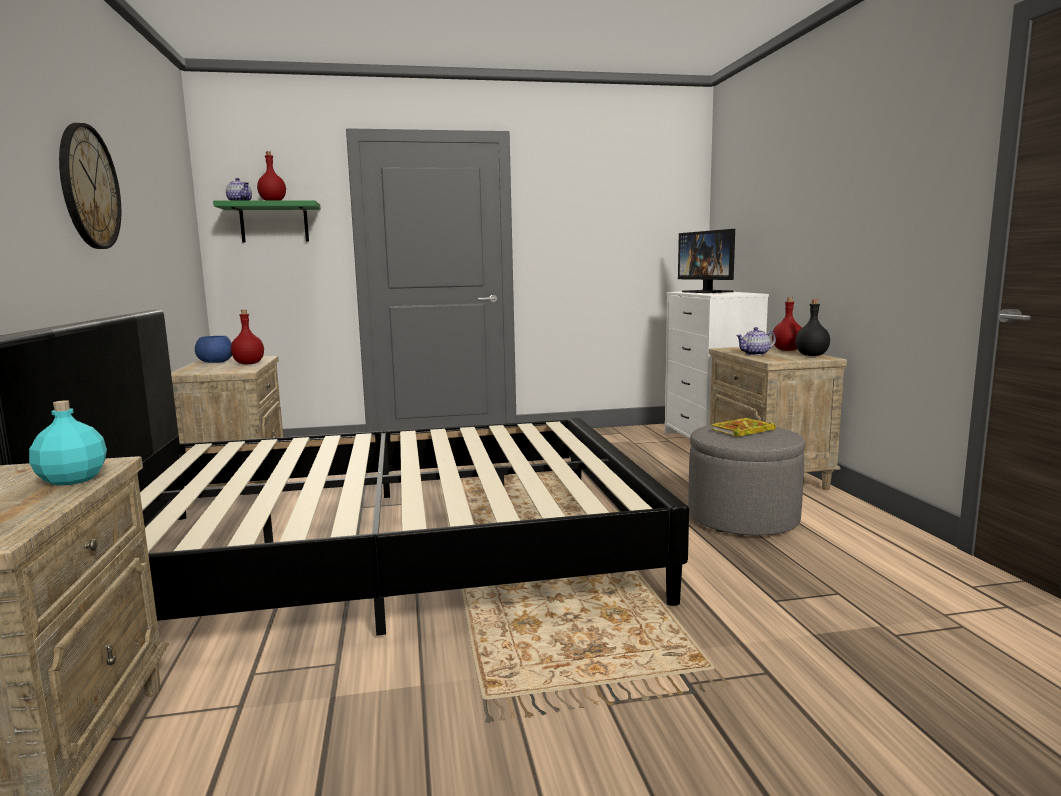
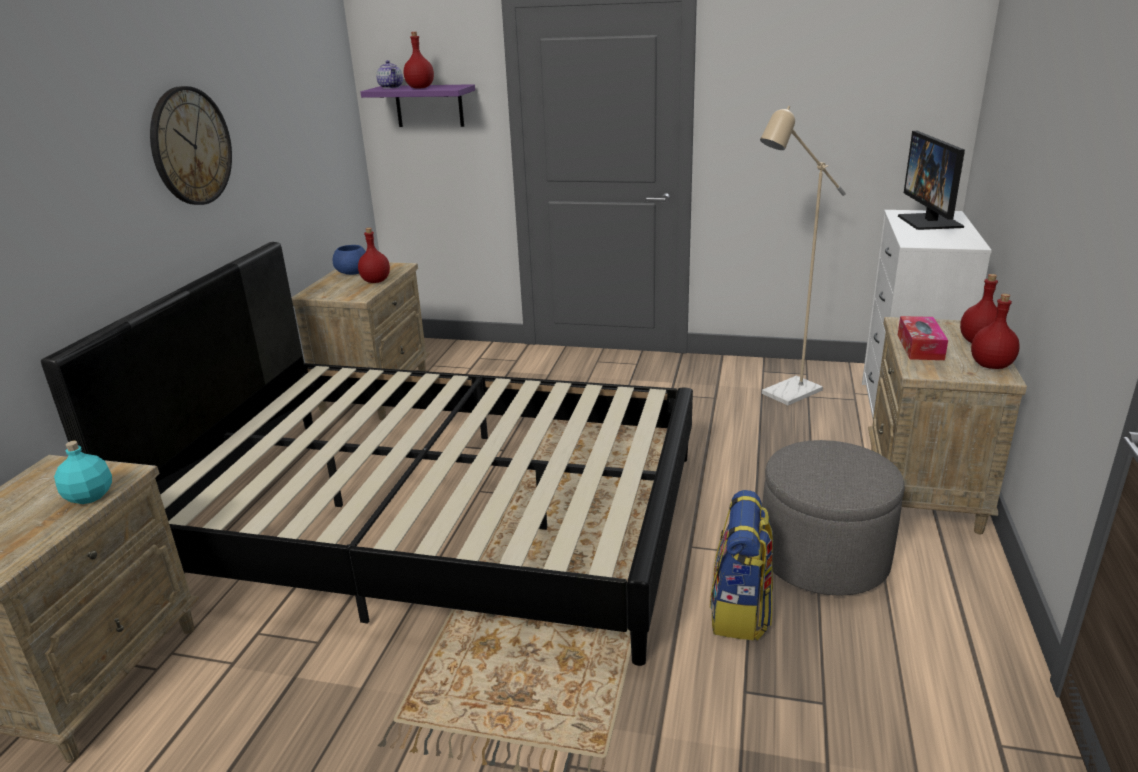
camera: 25 degrees right, 15 degrees up
(274, 223) = (429, 106): green shelf -> purple shelf
(617, 444) = (784, 395): none -> beige floor lamp
(719, 558) = (740, 612): none -> backpack
(742, 431) = (830, 465): book -> none
(755, 354) = (920, 347): teapot -> tissue box
(811, 355) = (991, 365): black bottle -> red bottle

